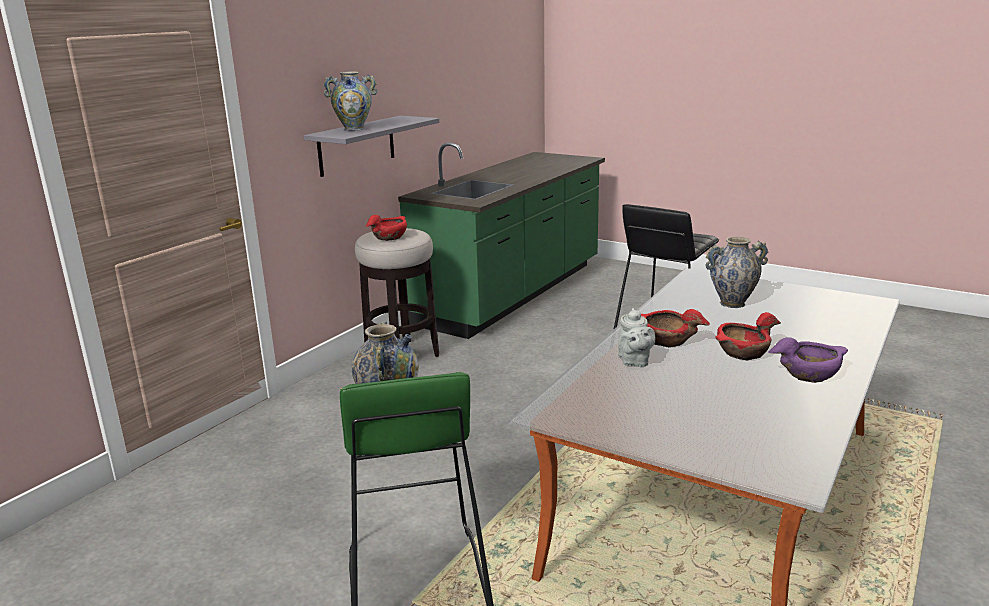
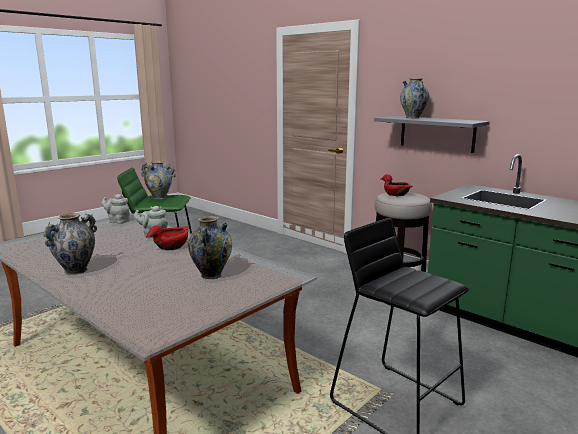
camera: 100 degrees right, 5 degrees down
(577, 414) = (117, 221): none -> grey teapot
(743, 353) = (127, 260): red bowl -> none
(809, 373) = (76, 271): purple bowl -> vase

